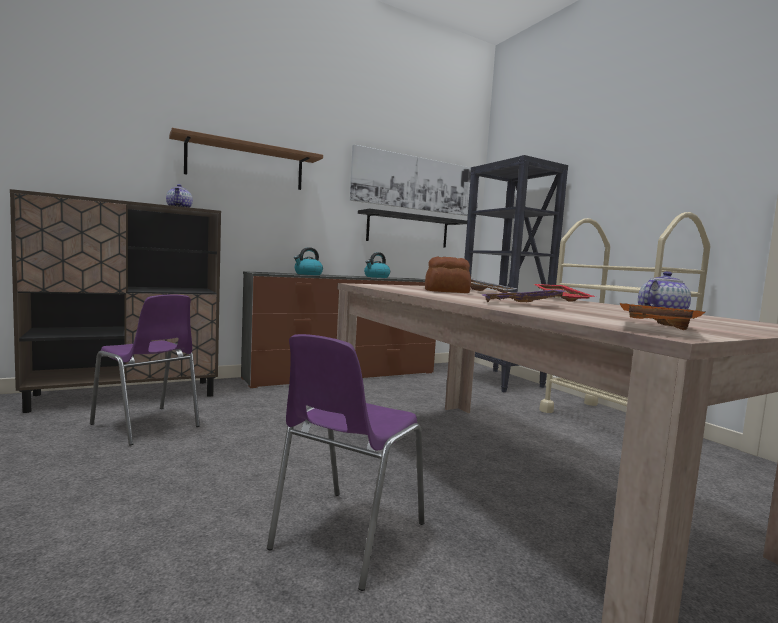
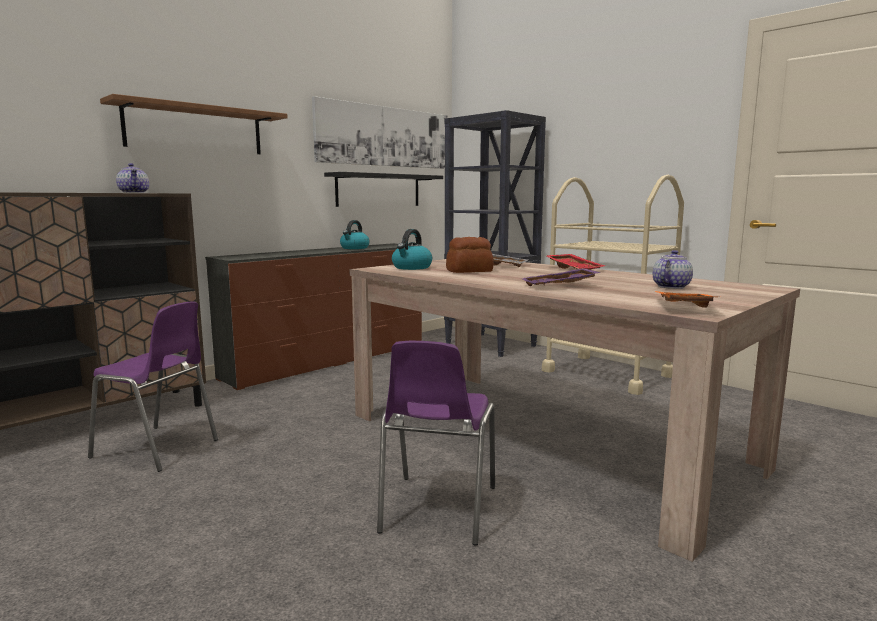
camera: 15 degrees left, 5 degrees up
(308, 274) = (282, 253): kettle -> kettle (411, 267)

